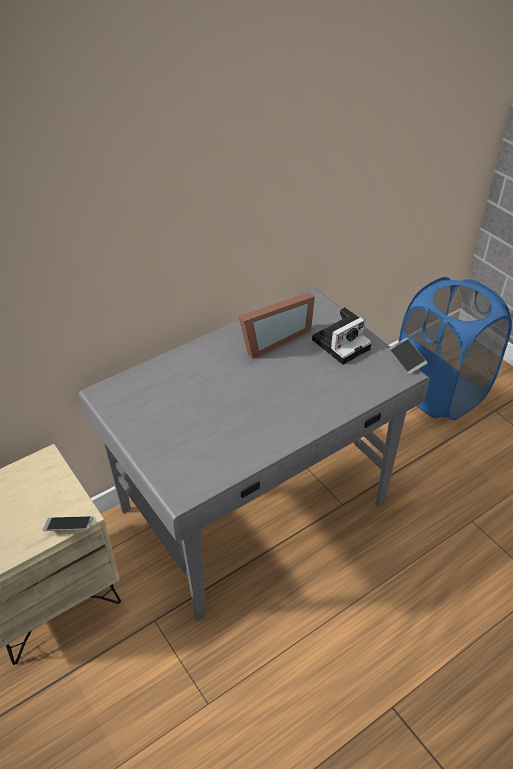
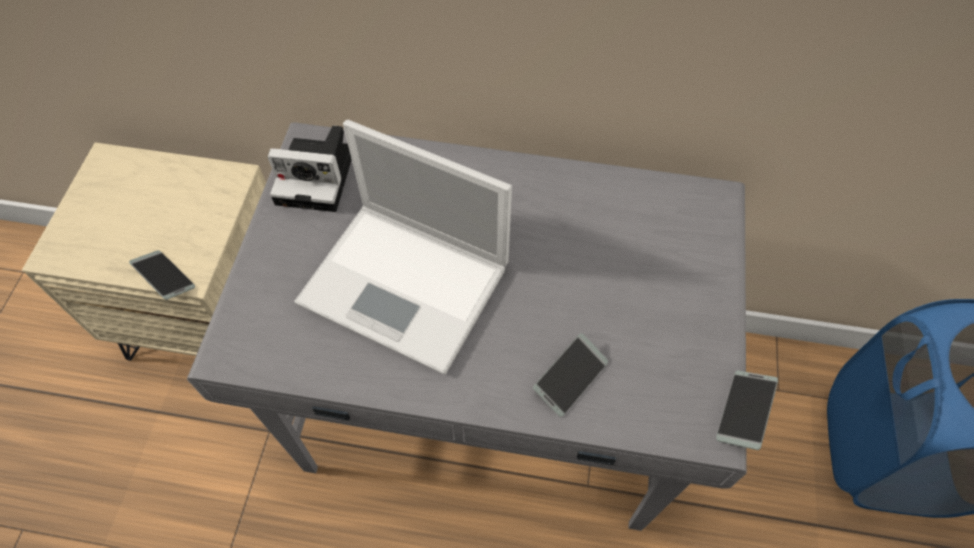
camera: 45 degrees right, 15 degrees up
(229, 411) = (408, 285): none -> laptop
(271, 339) = (584, 222): picture frame -> none
(336, 394) = (570, 378): none -> phone
(342, 343) = (674, 304): camera -> camera (319, 176)

